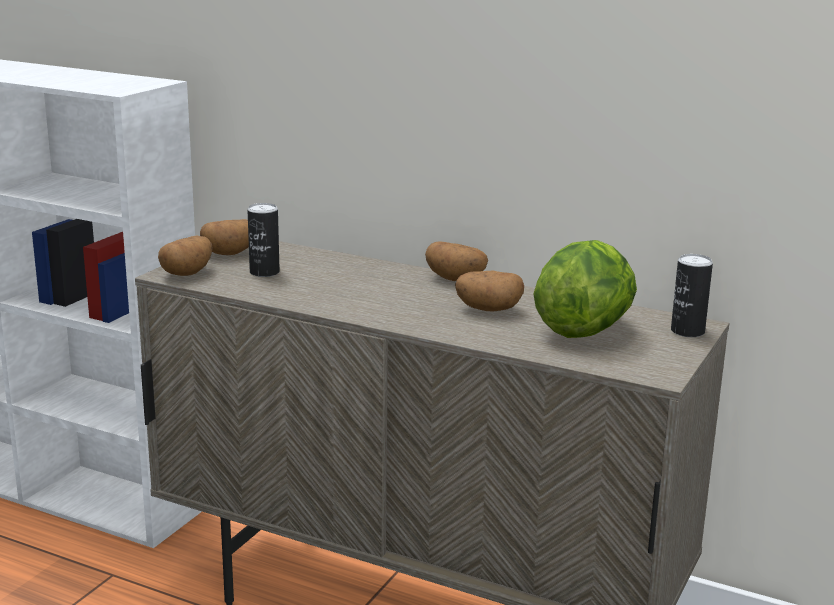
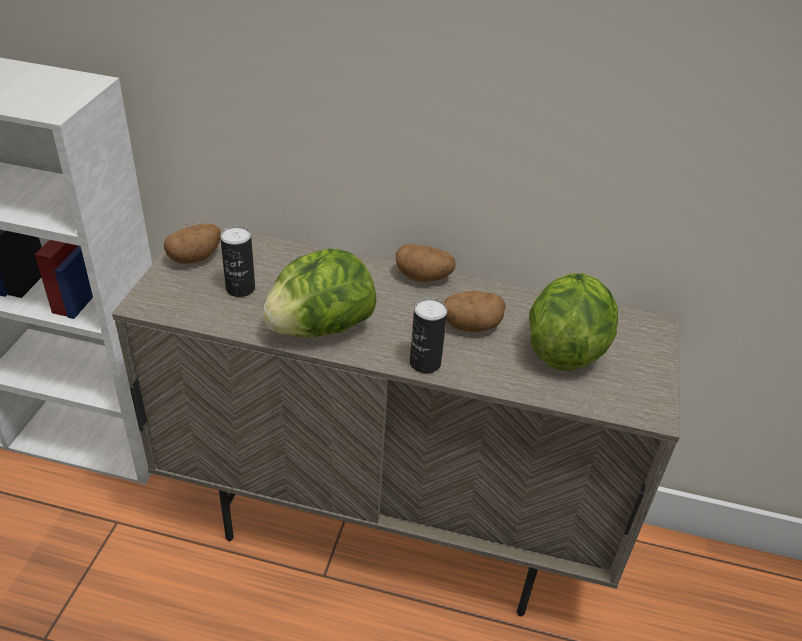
camera: 15 degrees left, 20 degrees up
(188, 273) = (164, 299): potato -> none
(330, 299) = (320, 328): none -> lettuce
(687, 331) = (651, 338): can -> can (425, 363)

